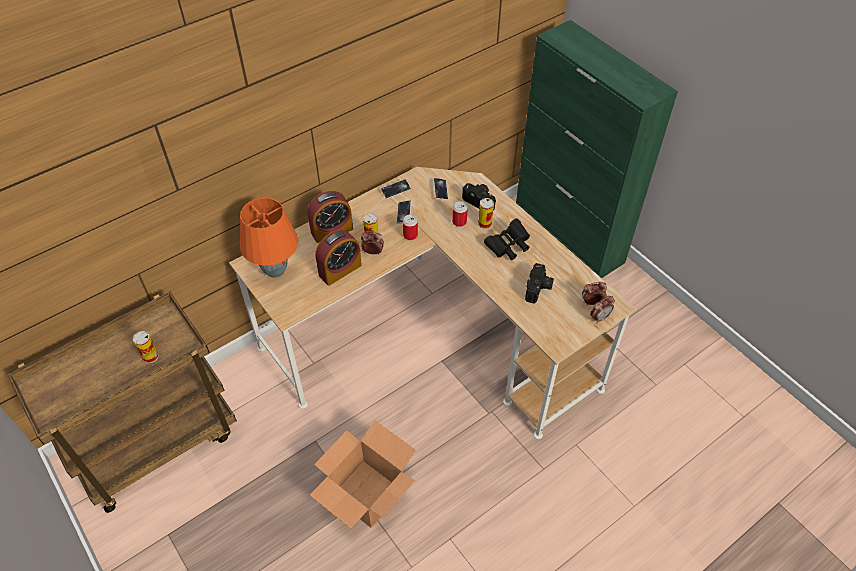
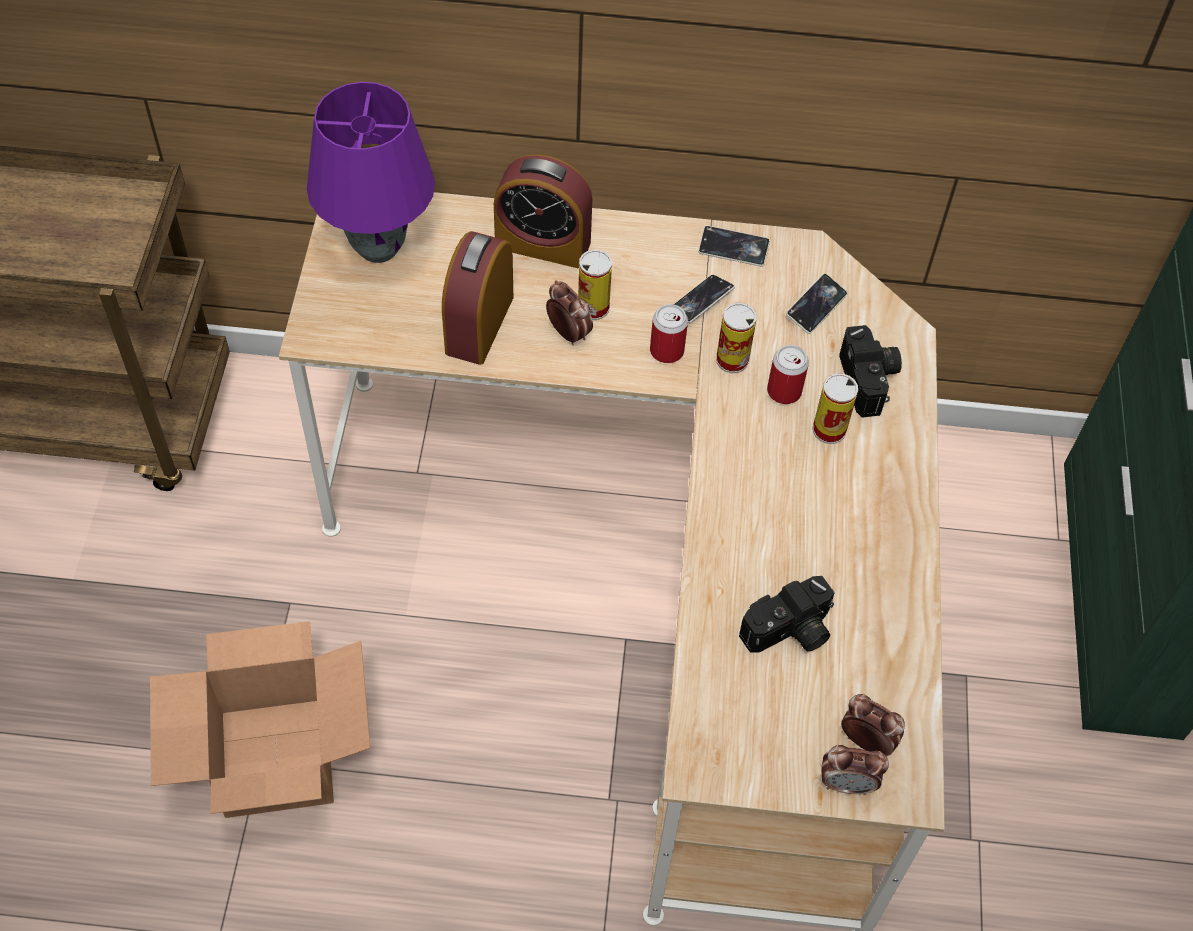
camera: 40 degrees right, 5 degrees up
(150, 356) = (57, 251): can -> can (732, 360)
(276, 271) = (378, 249): orange table lamp -> purple table lamp
(340, 270) = (479, 324): alarm clock -> alarm clock turned 105 degrees clockwise
(508, 247) = (824, 507): black binoculars -> none

